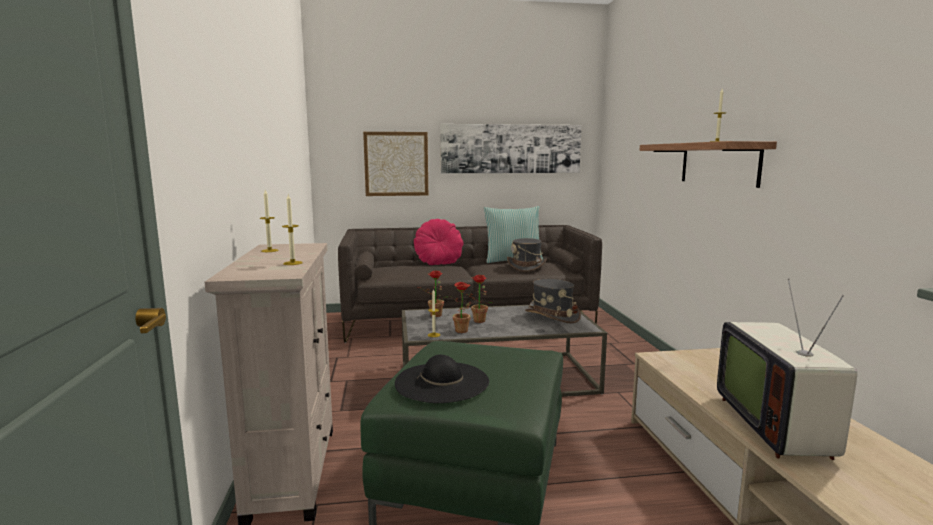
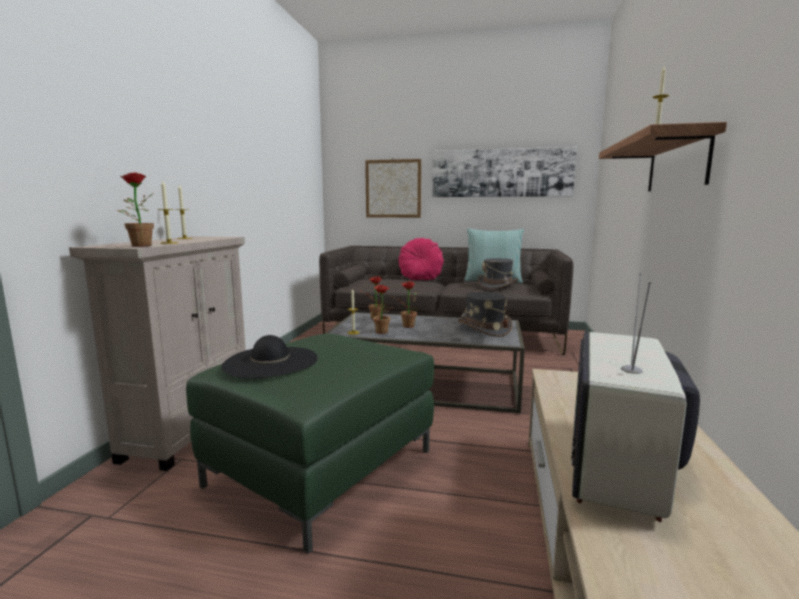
camera: 20 degrees right, 0 degrees up
(279, 271) = (139, 245): none -> potted plant

